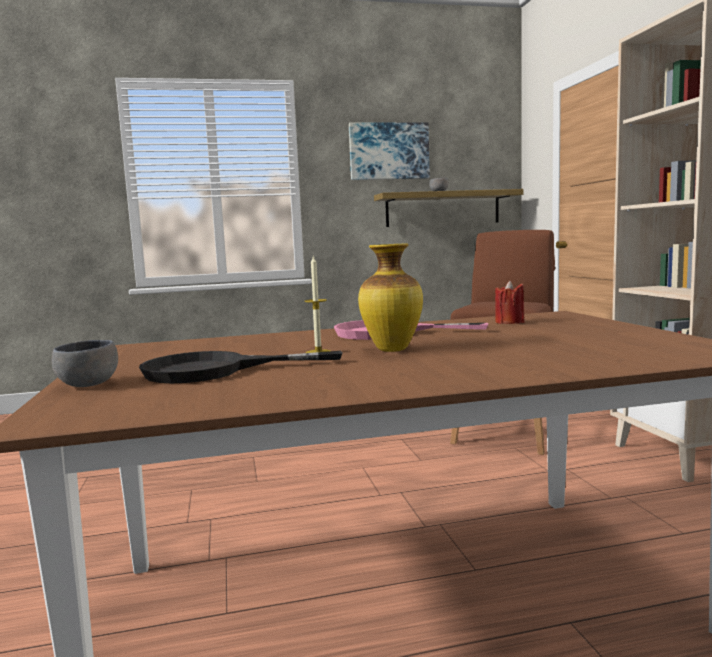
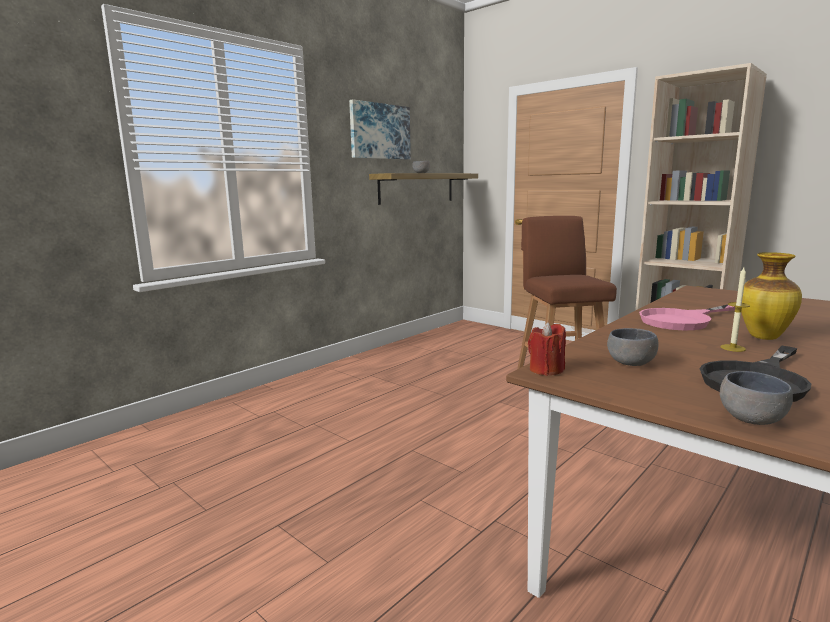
camera: 35 degrees left, 5 degrees up
(188, 350) = (629, 363): none -> grey bowl
(509, 322) = (708, 300): red candle -> red candle (546, 370)

